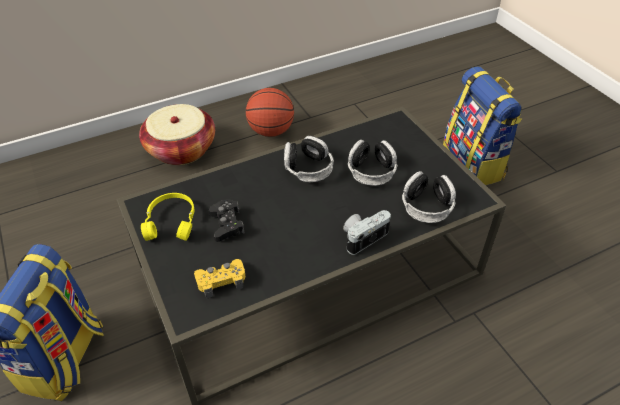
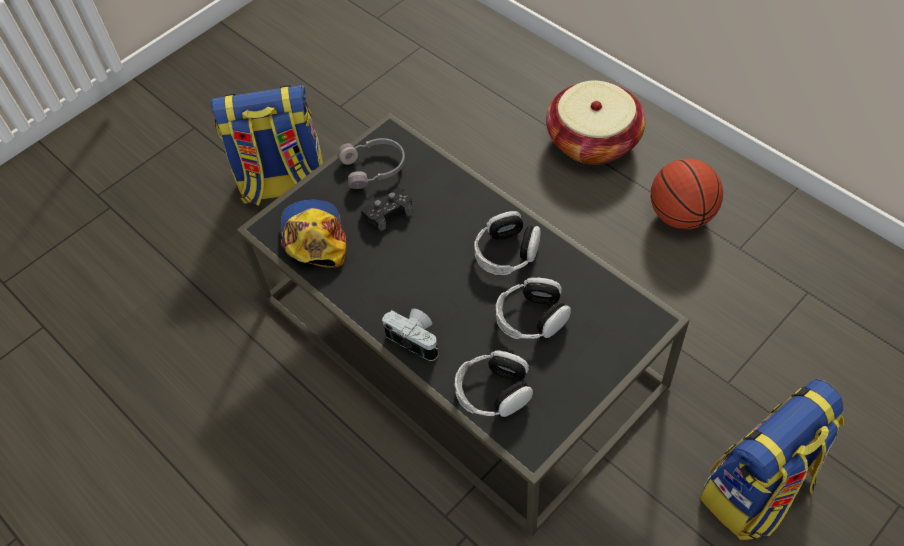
camera: 75 degrees right, 10 degrees up
(172, 222) = (374, 168): yellow headphones -> grey headphones
(221, 281) = (314, 236): yellow game controller -> cap

